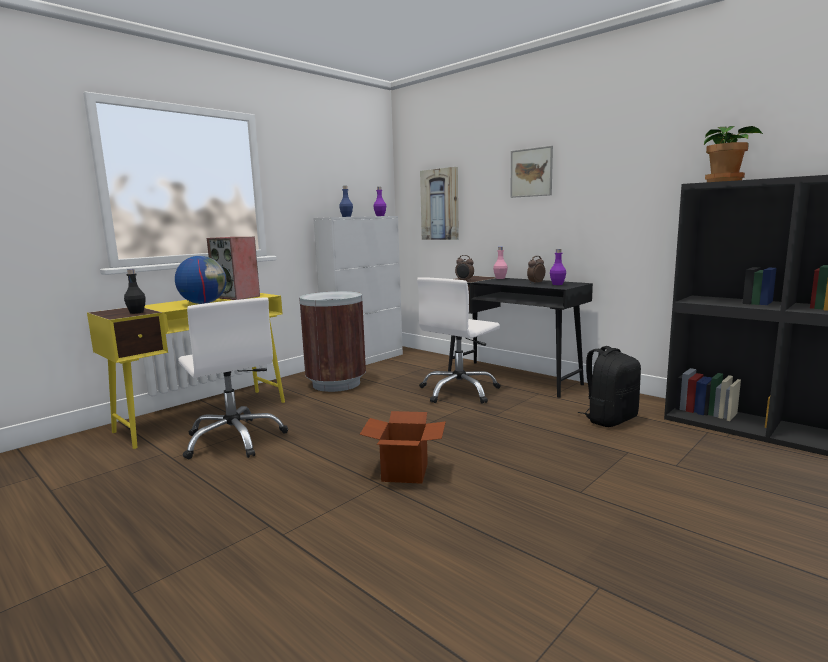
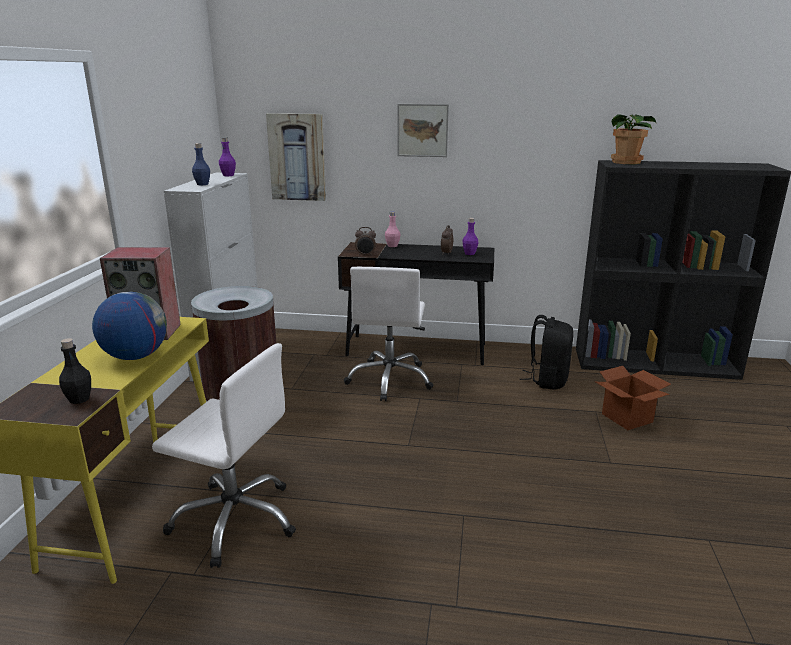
camera: 35 degrees left, 10 degrees up
(404, 472) = (466, 493): cardboard box -> cardboard box (626, 418)

